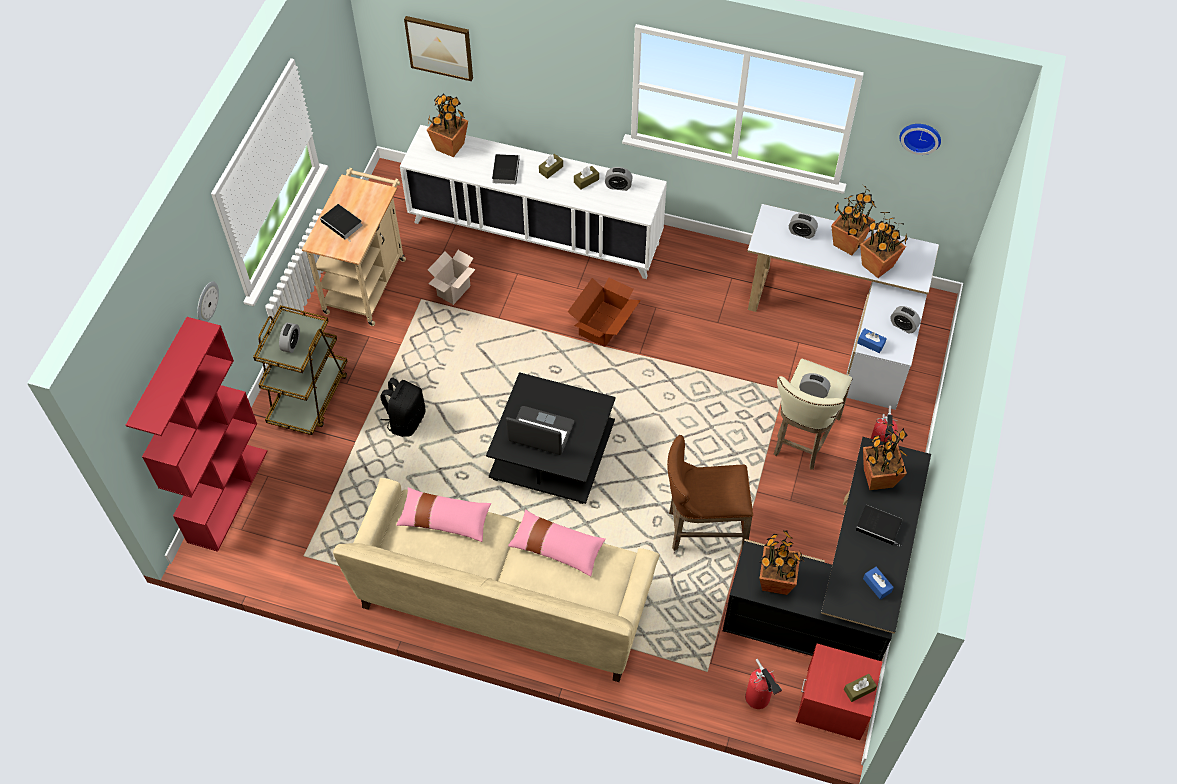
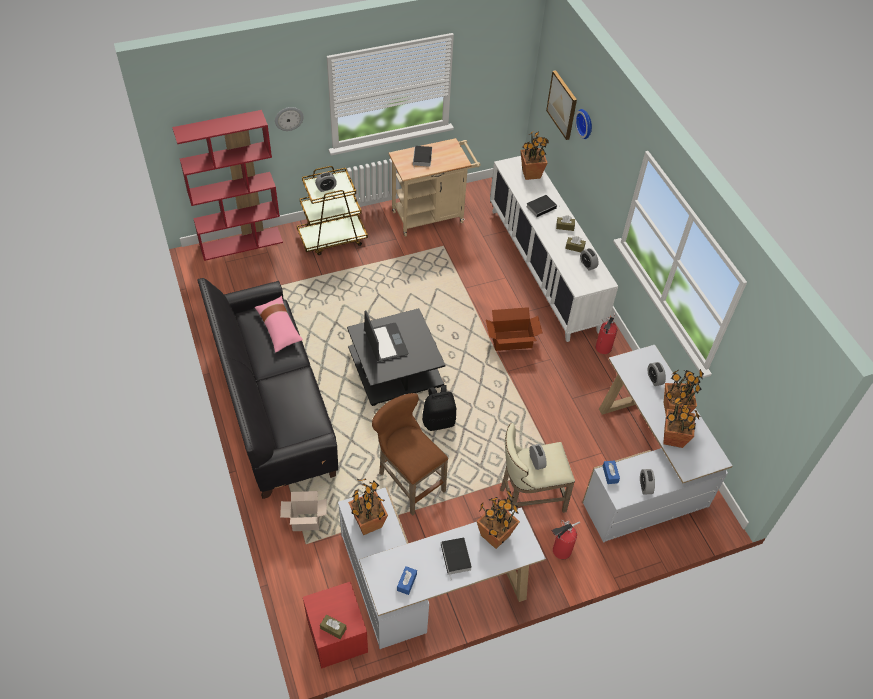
camera: 50 degrees right, 5 degrees down
(406, 420) = (355, 288): black backpack -> black backpack (439, 421)
(454, 292) = (463, 257): cardboard box -> cardboard box (305, 523)
(504, 601) = (273, 407): beige sofa -> black sofa
(557, 547) = (303, 393): pink pillow -> none
(759, 700) = (307, 587): fire extinguisher -> fire extinguisher (602, 349)
(834, 589) = (426, 586): black desk -> white desk
(920, 136) = (760, 366): wall clock -> wall clock (586, 123)

